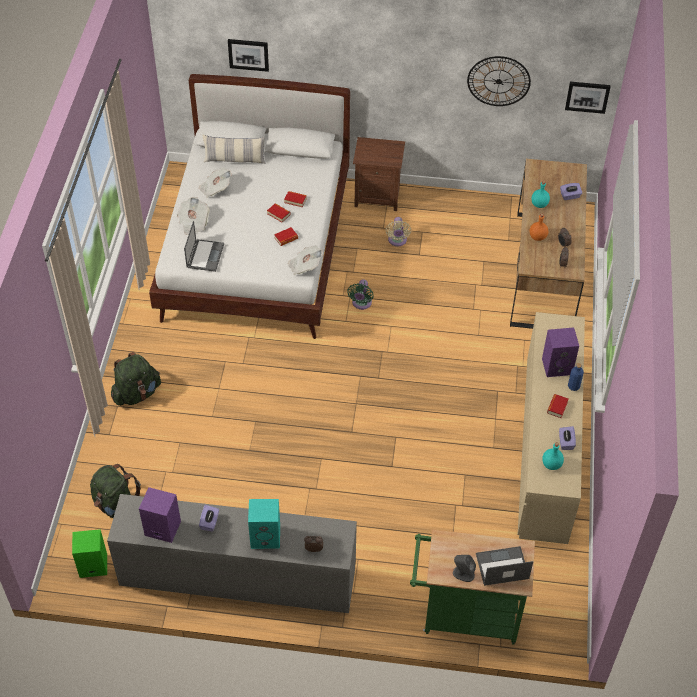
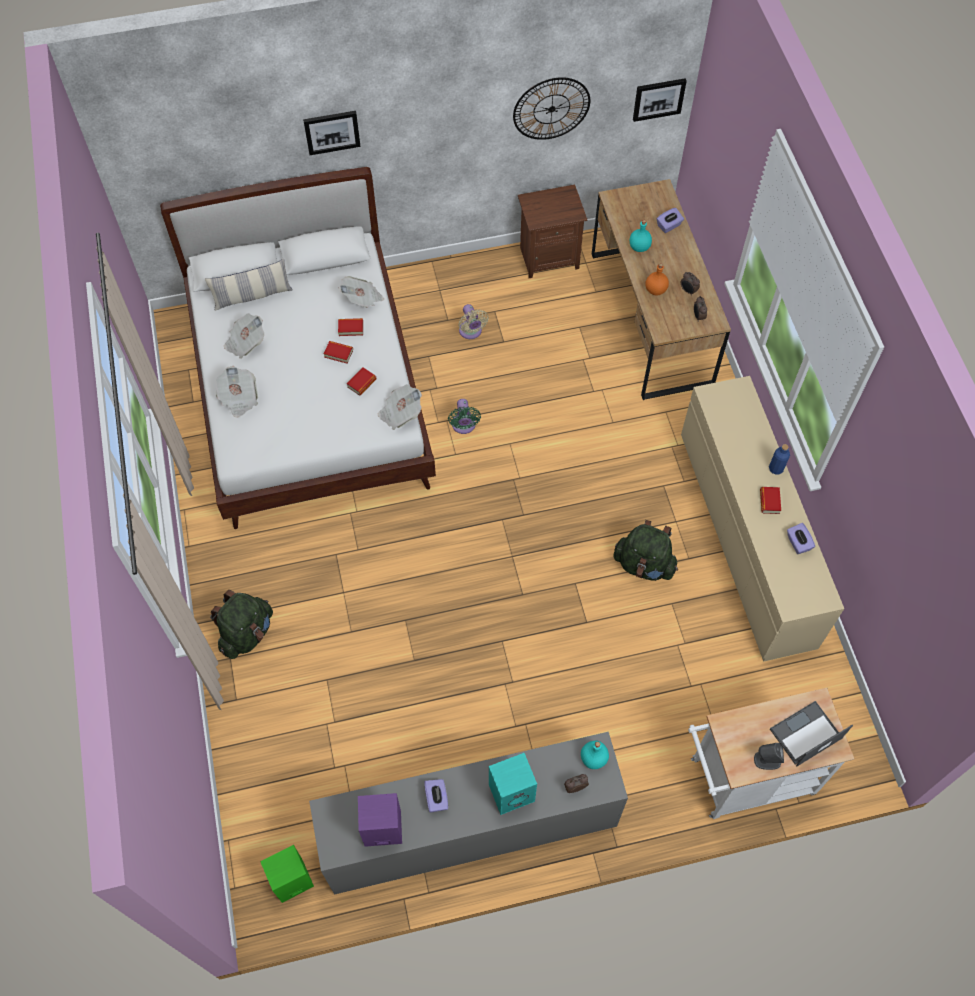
camera: 20 degrees left, 10 degrees up
(116, 505) = (285, 790): green backpack -> green backpack (644, 564)
(205, 255) = (273, 438): laptop -> none
(248, 54) = (231, 159): picture -> picture (332, 131)
(313, 183) = (362, 299): none -> newspaper
(377, 196) = (424, 281): brown nightstand -> brown nightstand (548, 257)
(464, 615) = (744, 779): green cart -> white cart
(552, 464) = (795, 577): turquoise bottle -> turquoise bottle (594, 758)
(557, 366) = (747, 448): purple speaker -> none

